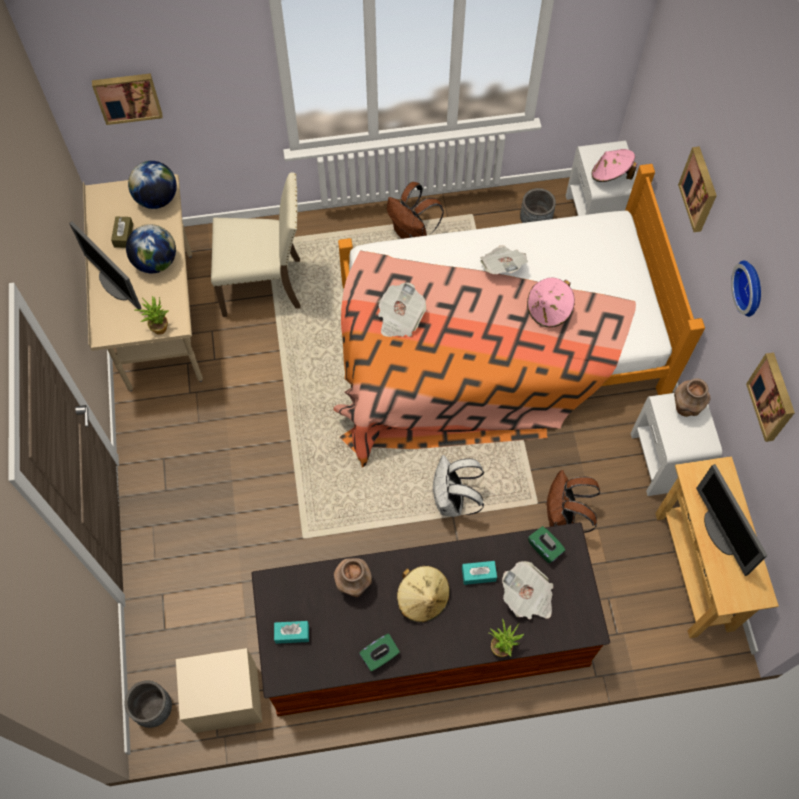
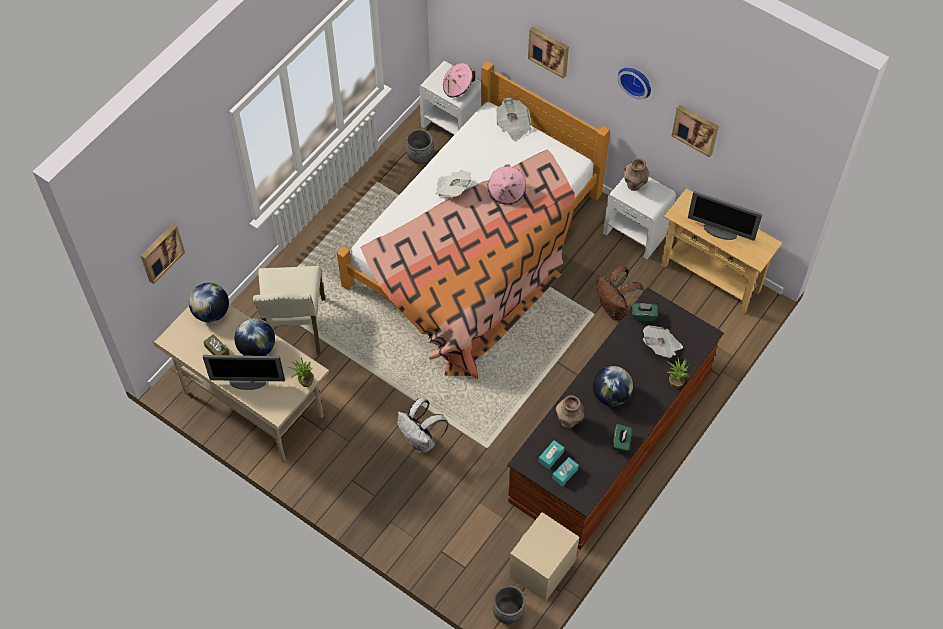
camera: 45 degrees left, 5 degrees down
(264, 285) = (295, 329): beige chair -> beige chair turned 135 degrees clockwise
(399, 318) = (428, 265): newspaper -> newspaper (513, 126)
(413, 235) = (354, 223): brown backpack -> none
(423, 598) = (611, 395): beige hat -> globe
(452, 501) = (547, 354): white backpack -> white backpack (421, 441)
(478, 574) = (625, 358): turquoise tissue box -> turquoise tissue box (551, 457)

